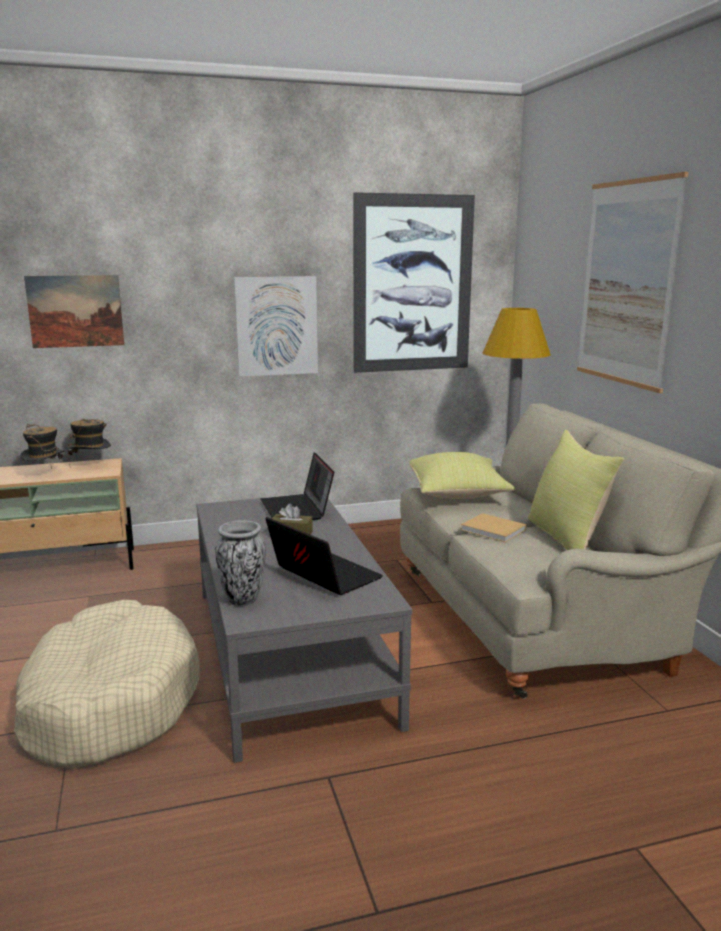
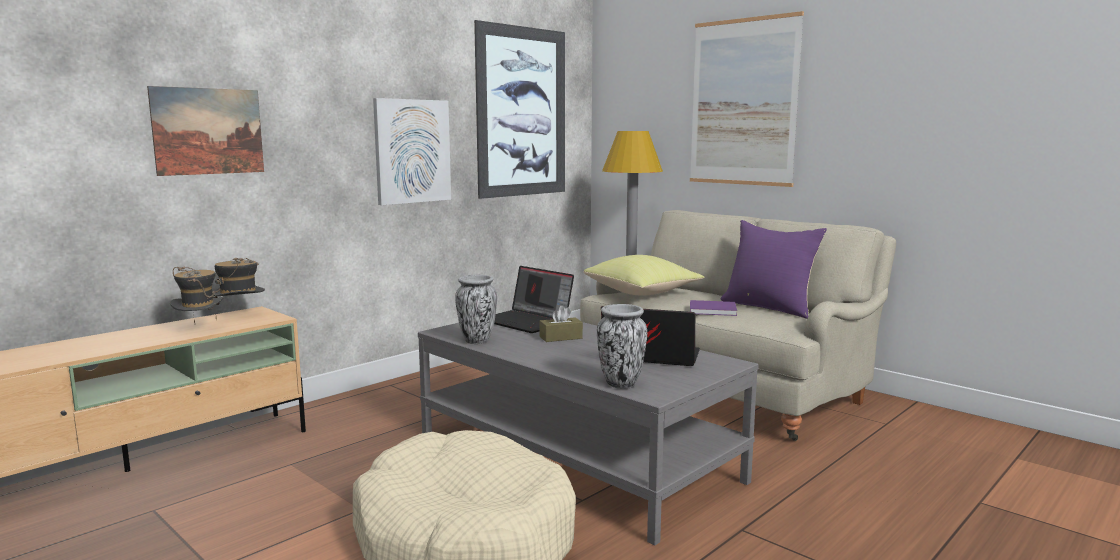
camera: 30 degrees left, 5 degrees down
(220, 523) = (476, 341): none -> vase
(495, 530) = (714, 310): beige book -> purple book
(567, 538) = (769, 307): yellow pillow -> purple pillow

